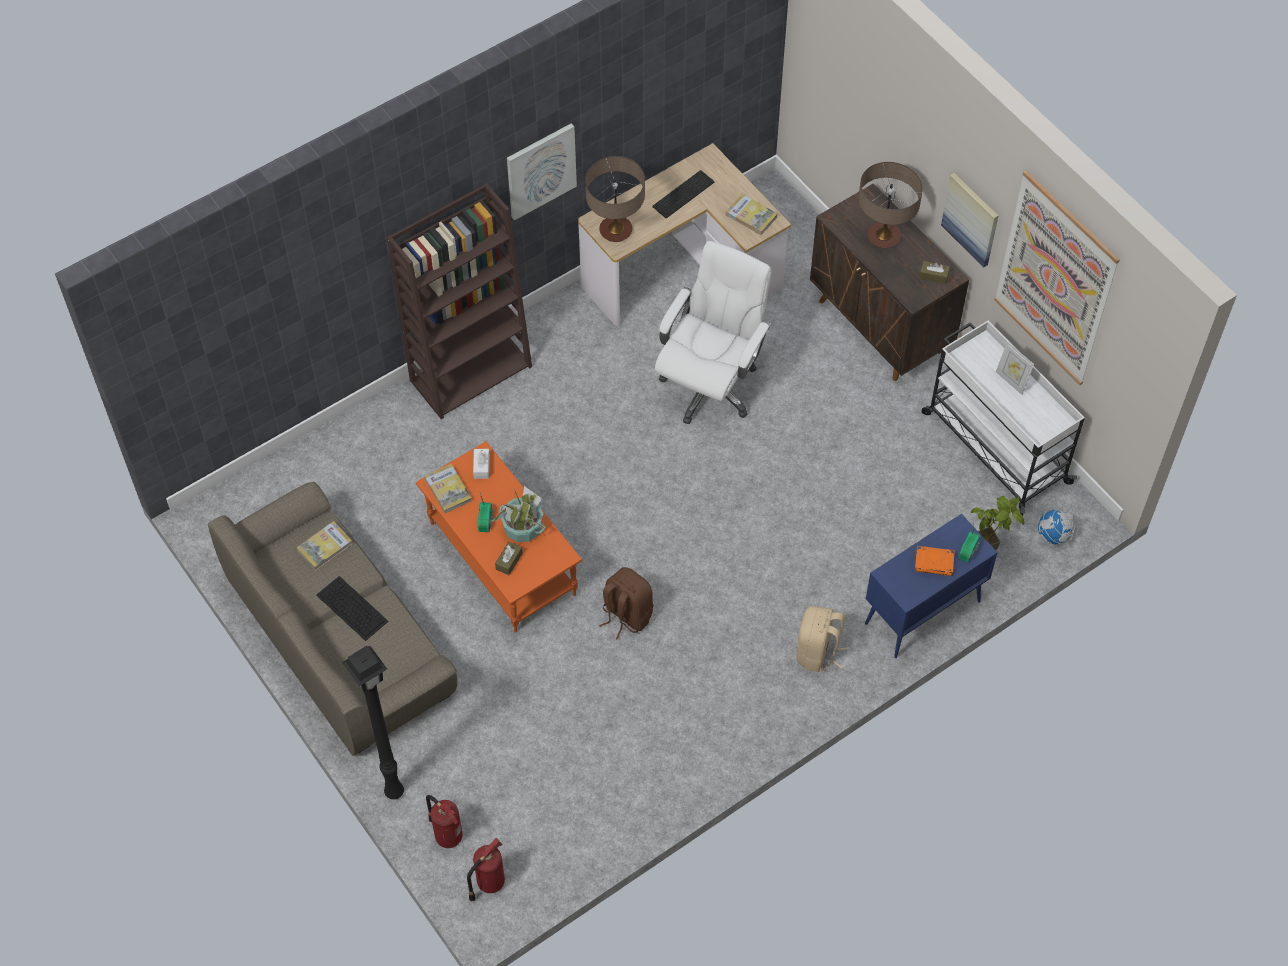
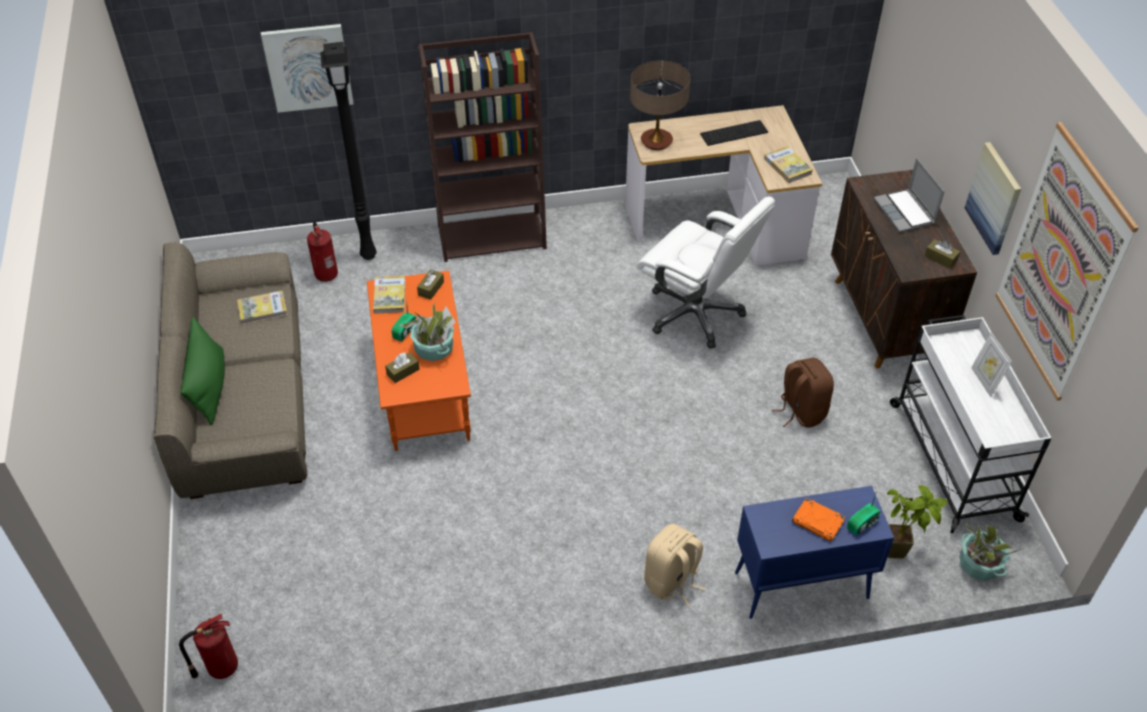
camera: 25 degrees right, 10 degrees down
(329, 644) = (209, 387): none -> green pillow
(351, 608) = (249, 364): keyboard -> none
(392, 792) = (195, 545): black floor lamp -> black floor lamp (367, 255)
(447, 835) = (215, 605): fire extinguisher -> fire extinguisher (326, 274)
(481, 467) = (431, 288): white tissue box -> brown tissue box
(541, 170) = (595, 49): picture -> picture (308, 67)
(626, 615) = (504, 475): brown backpack -> brown backpack (800, 411)
(710, 385) = (696, 313): white office chair -> white office chair turned 75 degrees clockwise
(883, 237) = (905, 212): table lamp -> laptop
(1053, 536) = (979, 565): globe -> potted plant

